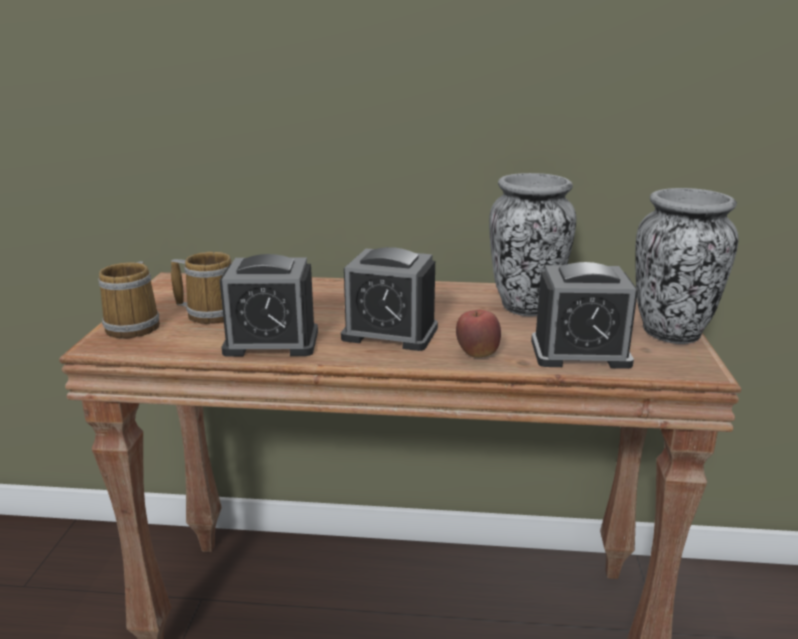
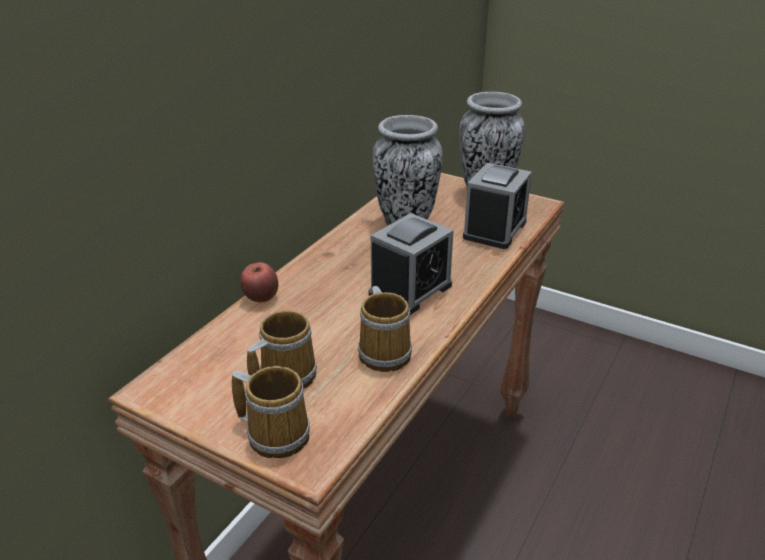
camera: 65 degrees left, 10 degrees up
(271, 342) = (385, 352): alarm clock -> mug
(477, 354) = (473, 265): apple -> apple (261, 299)

